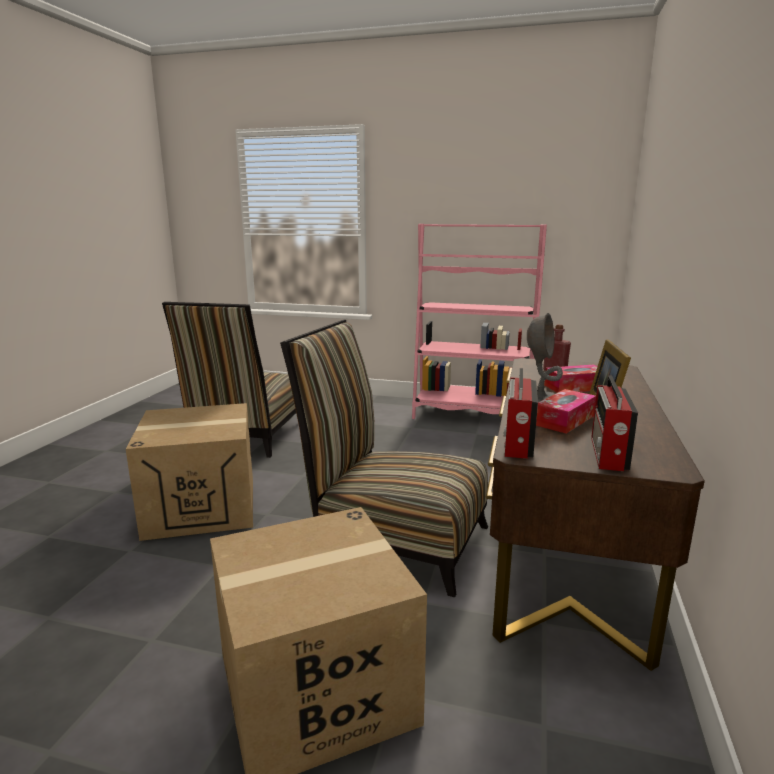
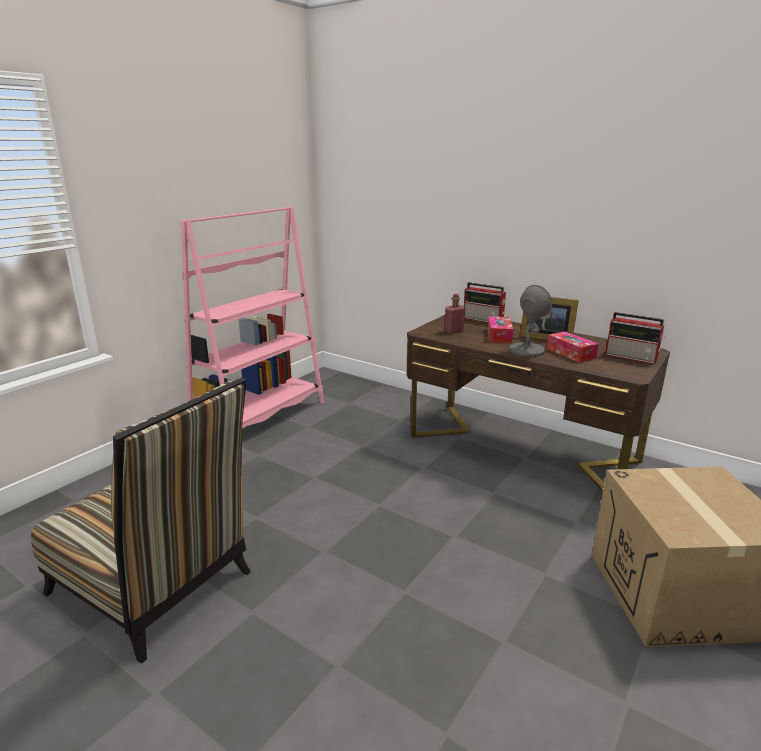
camera: 70 degrees left, 5 degrees up
(202, 507) = (358, 651): cardboard box -> none
(392, 539) = (484, 517): chair -> none
(517, 443) = (615, 373): radio -> radio (484, 320)

